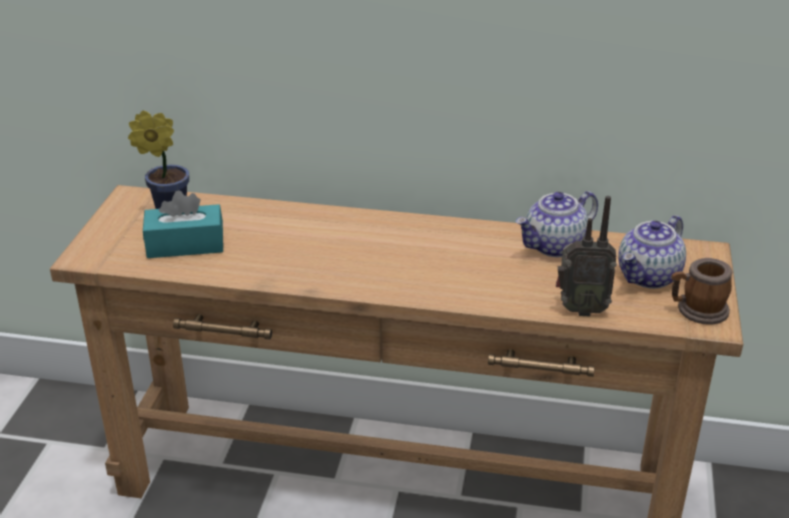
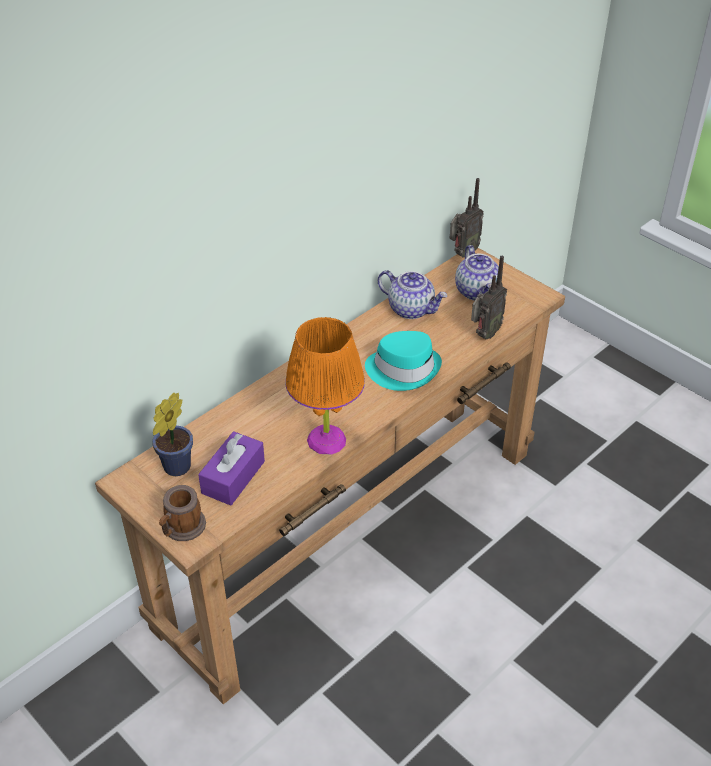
camera: 55 degrees left, 10 degrees up
(185, 245) = (233, 477): turquoise tissue box -> purple tissue box
(289, 274) = (327, 440): none -> orange table lamp
(450, 278) = (403, 369): none -> turquoise hat
(554, 246) = (411, 309): teapot -> teapot turned 60 degrees counterclockwise
(697, 310) = (524, 293): mug -> mug (181, 529)
(700, 242) = (462, 254): none -> radio

